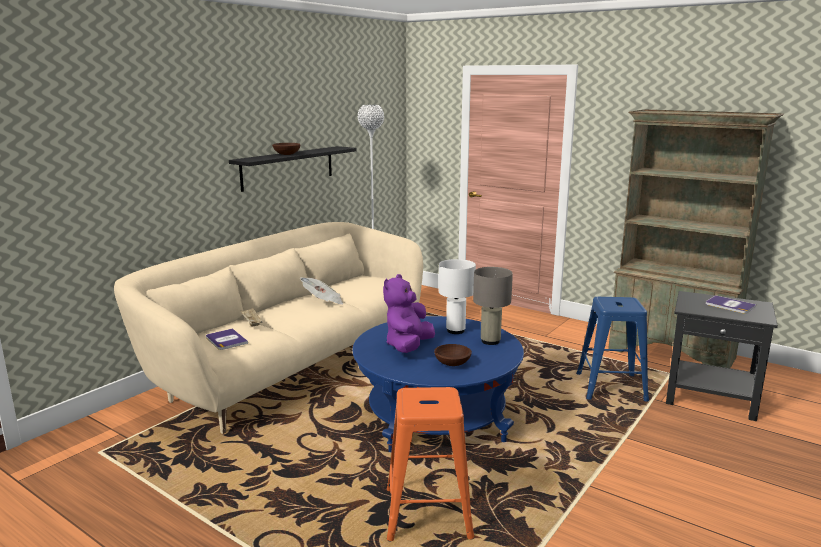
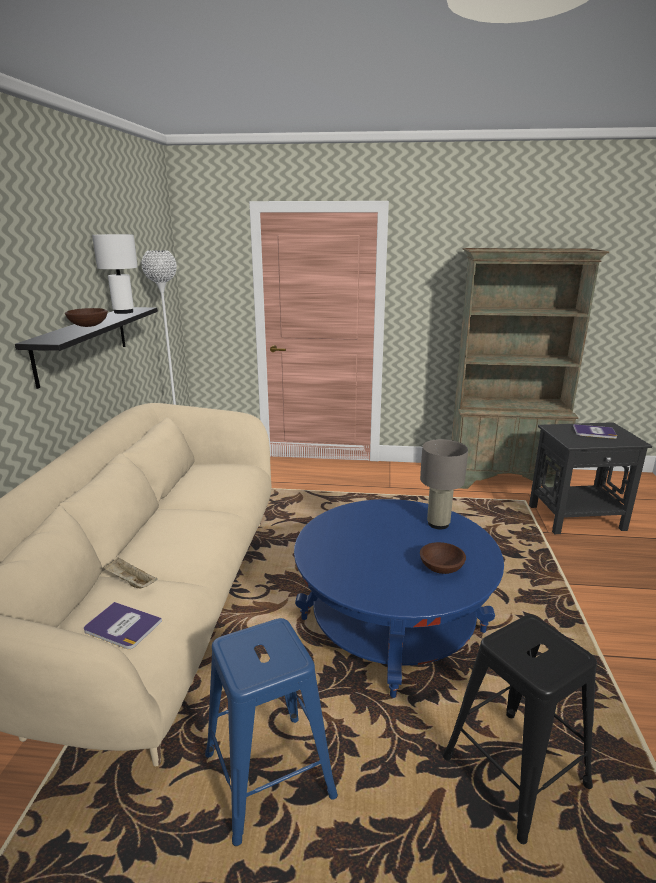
camera: 30 degrees left, 5 degrees up
(323, 302) = (190, 517): newspaper -> none
(408, 346) = (369, 558): purple plush toy -> none
(427, 513) = (515, 772): orange stool -> black stool
(456, 331) = (389, 519): white table lamp -> white table lamp (124, 312)
(610, 387) = (498, 530): blue stool -> blue stool (268, 774)

